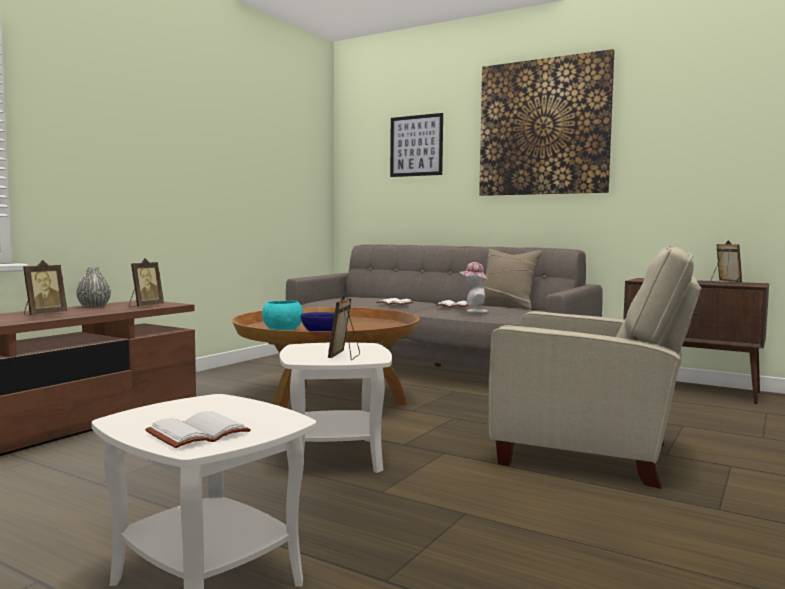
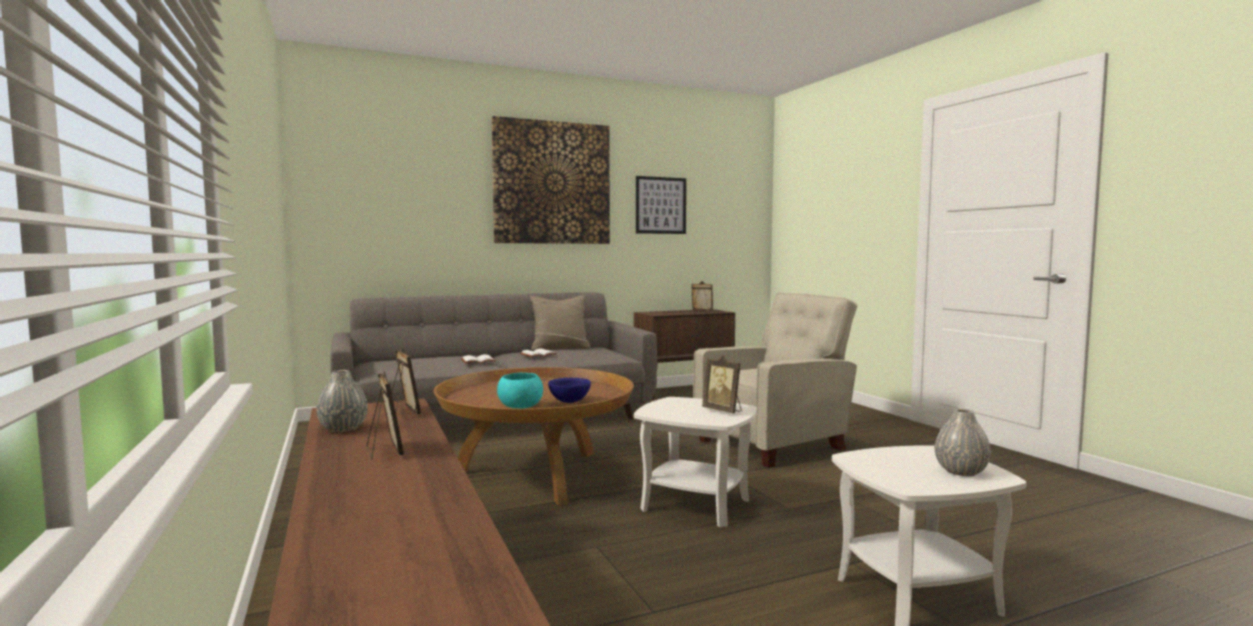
camera: 55 degrees left, 0 degrees up
(198, 432) = (960, 471): white book -> grey vase
(416, 145) = (414, 186): picture -> picture (660, 205)
(473, 311) = (574, 356): hat -> none

